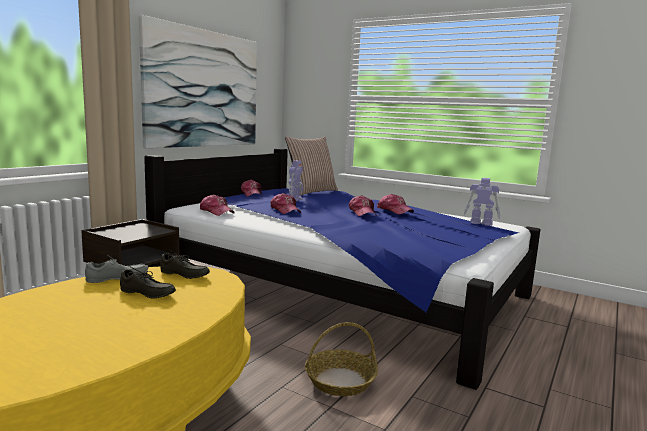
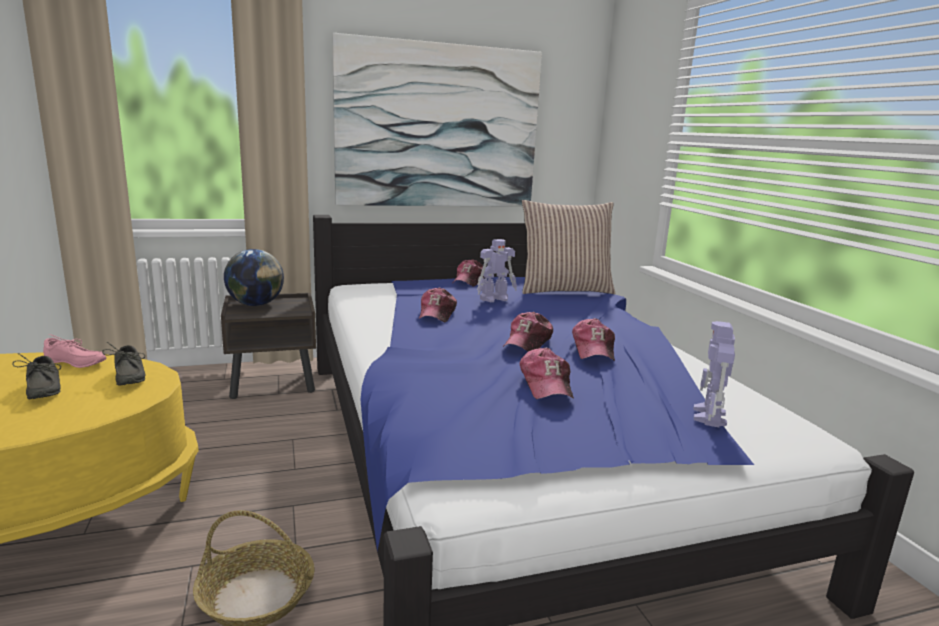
camera: 40 degrees right, 5 degrees up
(117, 232) = (255, 304): none -> globe
(118, 279) = (74, 363): grey shoe -> pink shoe
(216, 212) = (364, 299): cap -> cap (546, 385)
(480, 223) = (709, 417): toy robot -> toy robot turned 135 degrees counterclockwise

